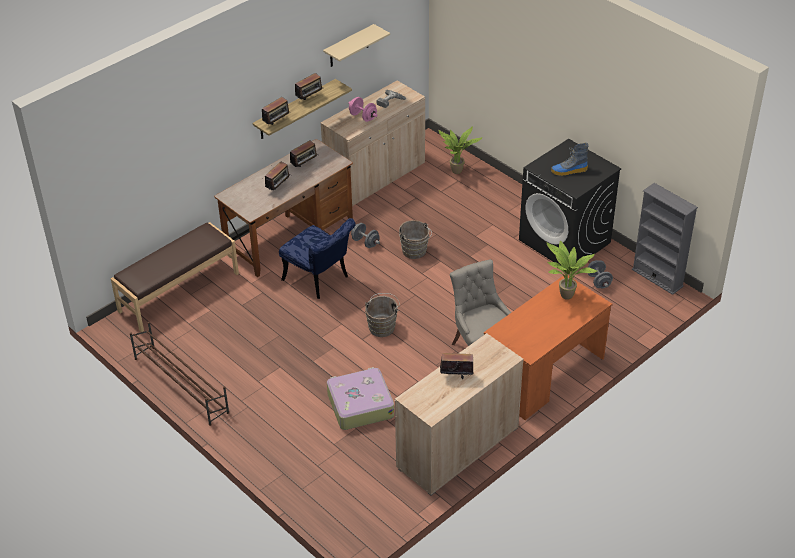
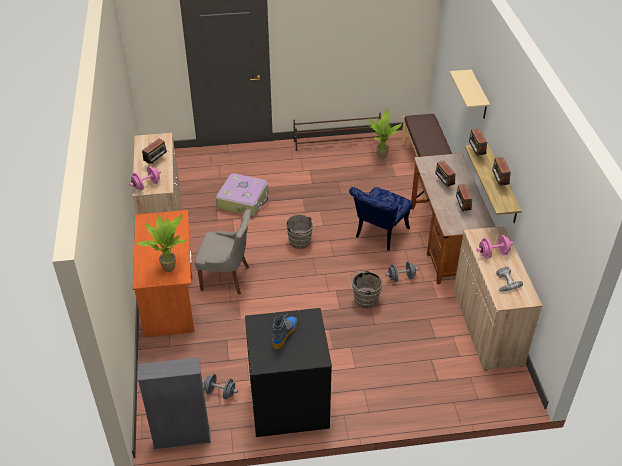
camera: 125 degrees right, 0 degrees up
(320, 280) = (378, 235): blue chair -> blue chair turned 45 degrees counterclockwise
(349, 46) = (534, 201): beige shelf -> beige shelf (479, 95)
(457, 172) = (451, 386): potted plant -> potted plant (380, 156)
(498, 358) = (146, 185): none -> pink dumbbell

